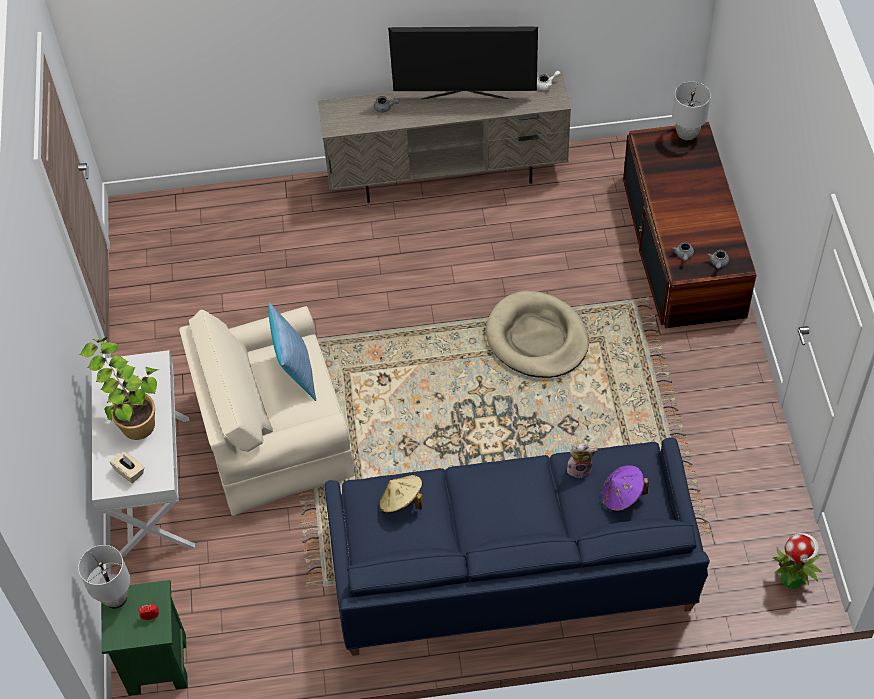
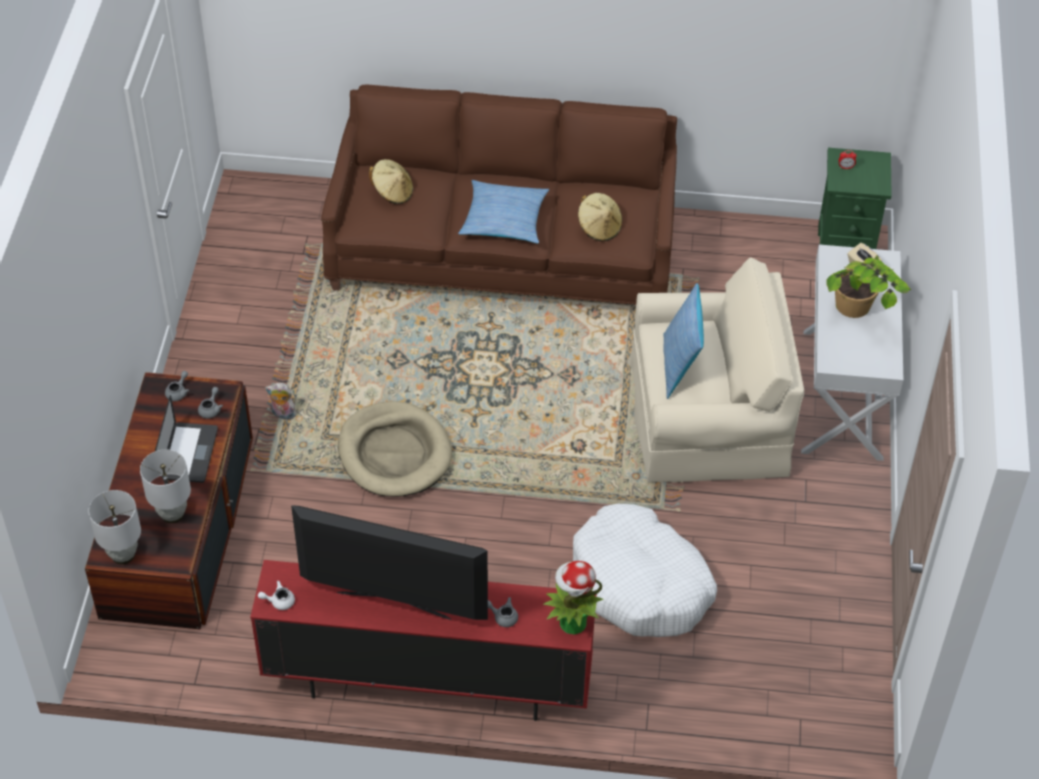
camera: 170 degrees left, 5 degrees down
(115, 598) = (877, 186): white table lamp -> white table lamp (172, 514)
(307, 278) = (641, 584): none -> white dog bed
(448, 176) = (426, 683): beige tv stand -> red tv stand
(499, 490) = (504, 219): none -> pillow
(511, 572) = (503, 251): blue sofa -> brown sofa
(580, 468) = (421, 223): plush toy -> plush toy (282, 415)
(622, 496) = (392, 192): purple hat -> beige hat
(680, 216) = (189, 453): none -> laptop
(792, 578) = (253, 198): potted plant -> potted plant (572, 623)

